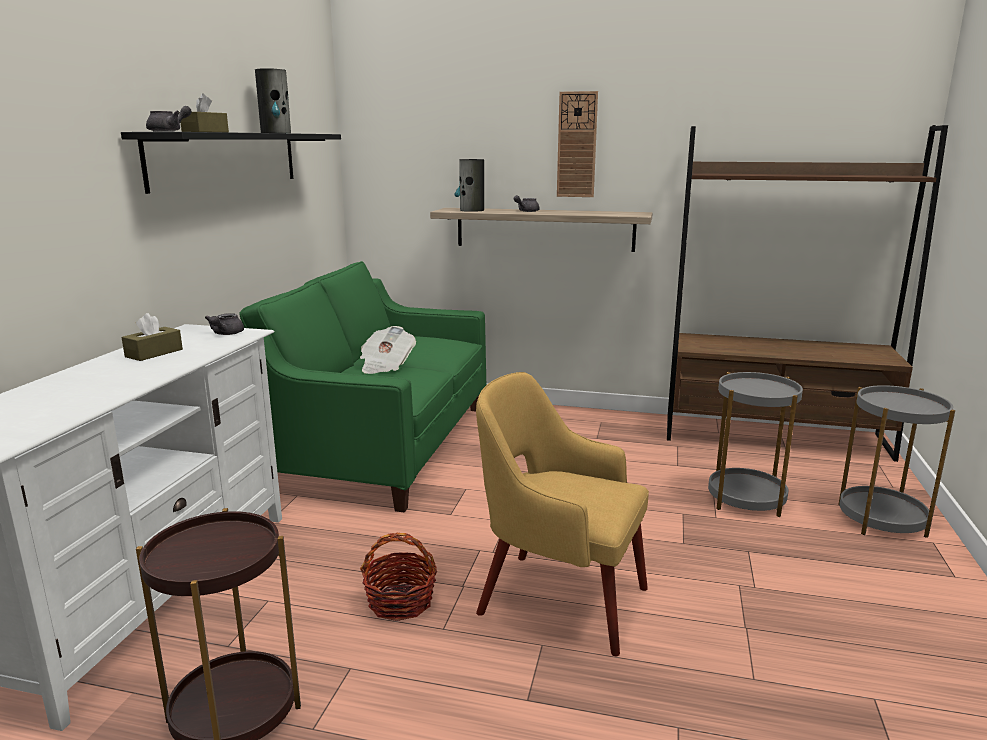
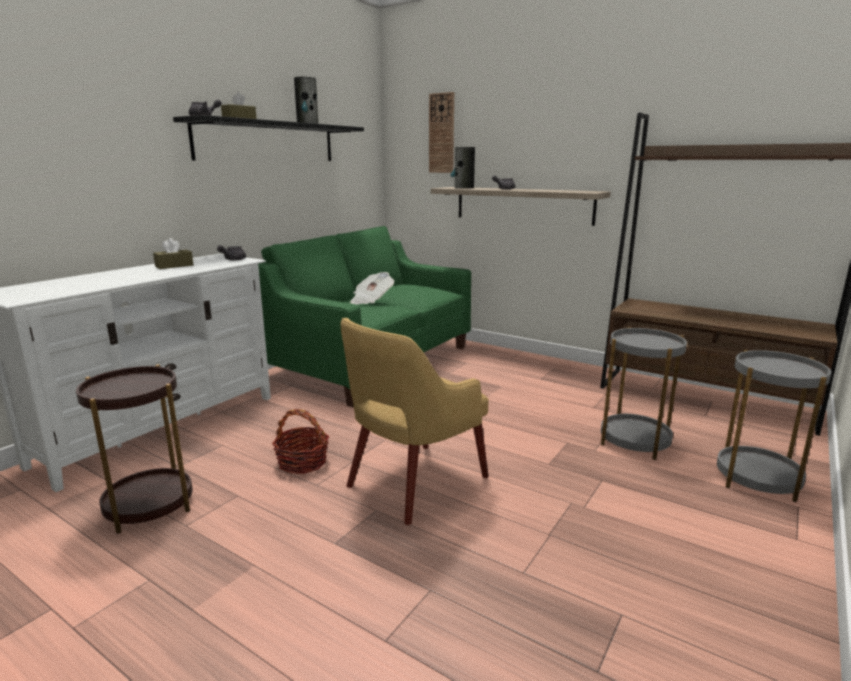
camera: 20 degrees right, 0 degrees up
(558, 598) = (414, 482): yellow armchair -> yellow armchair turned 90 degrees counterclockwise
(577, 145) = (550, 134): wall clock -> wall clock (441, 133)

